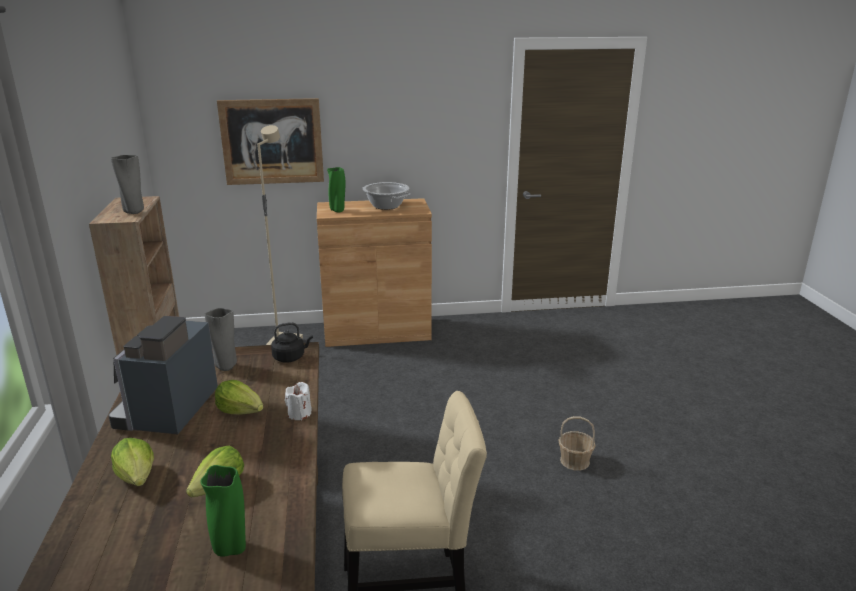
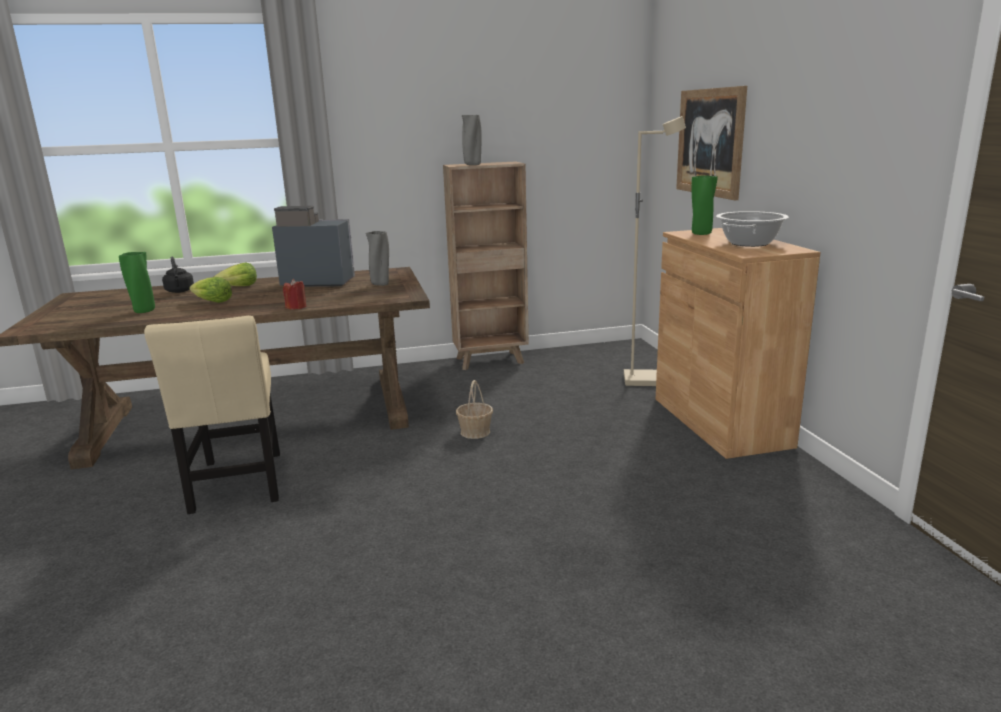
camera: 85 degrees right, 5 degrees down
(241, 411) = (309, 295): lettuce -> none
(290, 357) = (396, 296): black kettle -> black kettle (180, 291)
(299, 414) = (296, 307): white candle -> red candle
(575, 461) = (427, 587): basket -> basket (475, 432)

